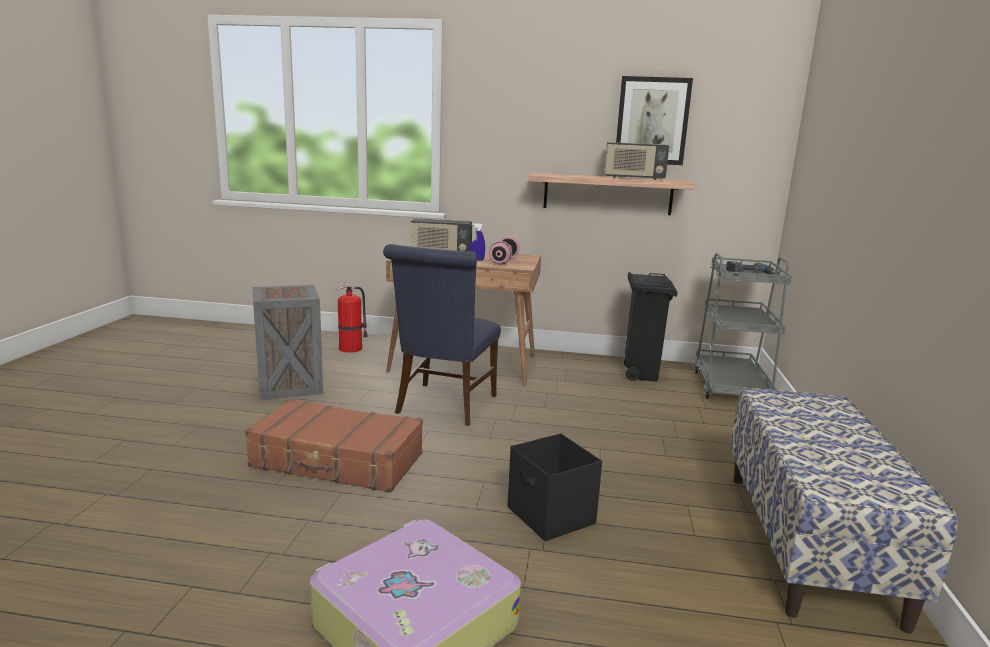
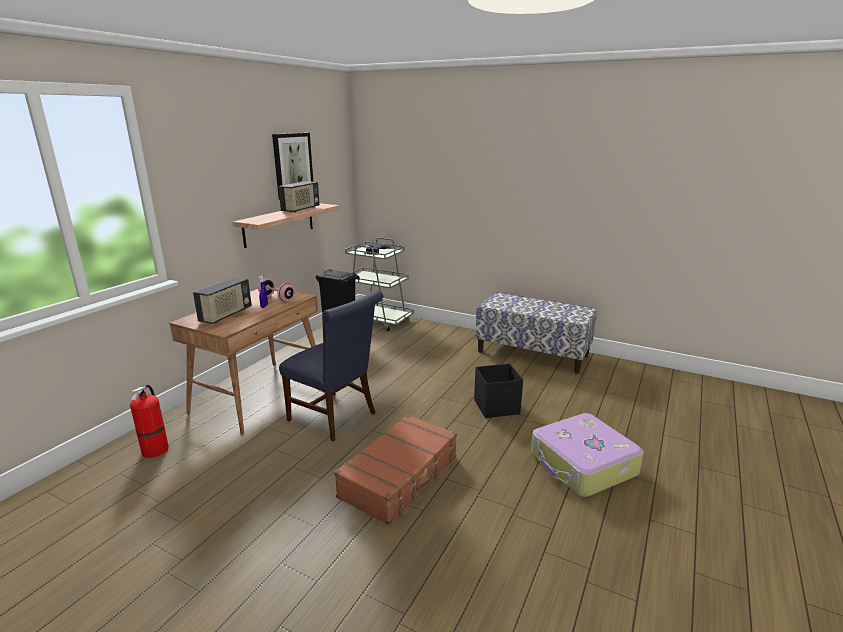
camera: 70 degrees left, 5 degrees up
(291, 385) = (223, 495): crate -> none

